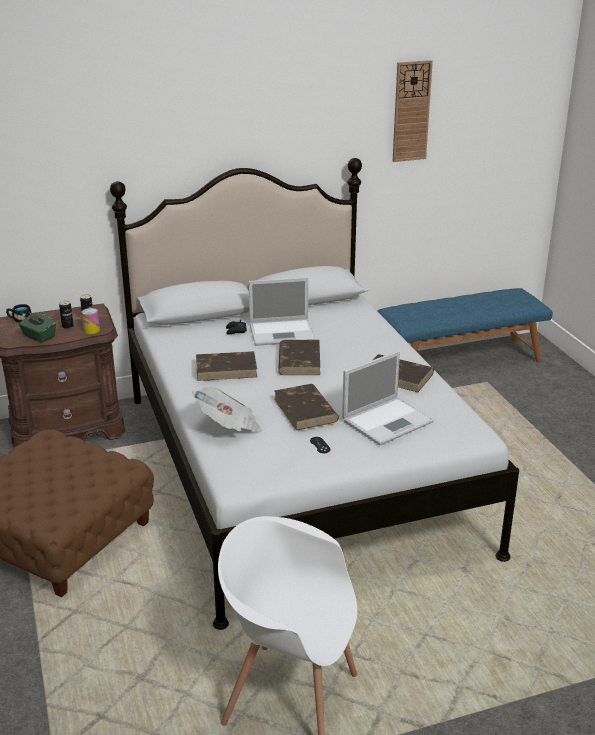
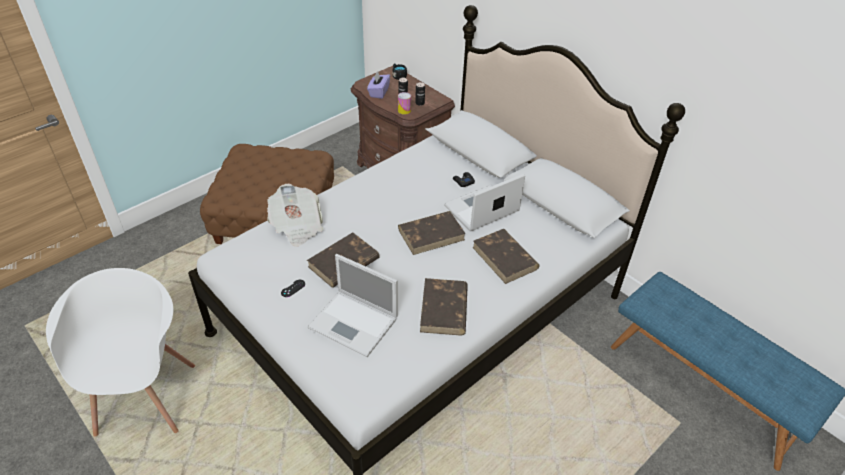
camera: 65 degrees right, 15 degrees up
(38, 336) = (378, 92): green tissue box -> purple tissue box
(227, 369) = (391, 197): brown book -> brown book (505, 258)
(283, 332) = (480, 209): laptop -> laptop turned 90 degrees clockwise
(411, 111) = (780, 90): wall clock -> none

